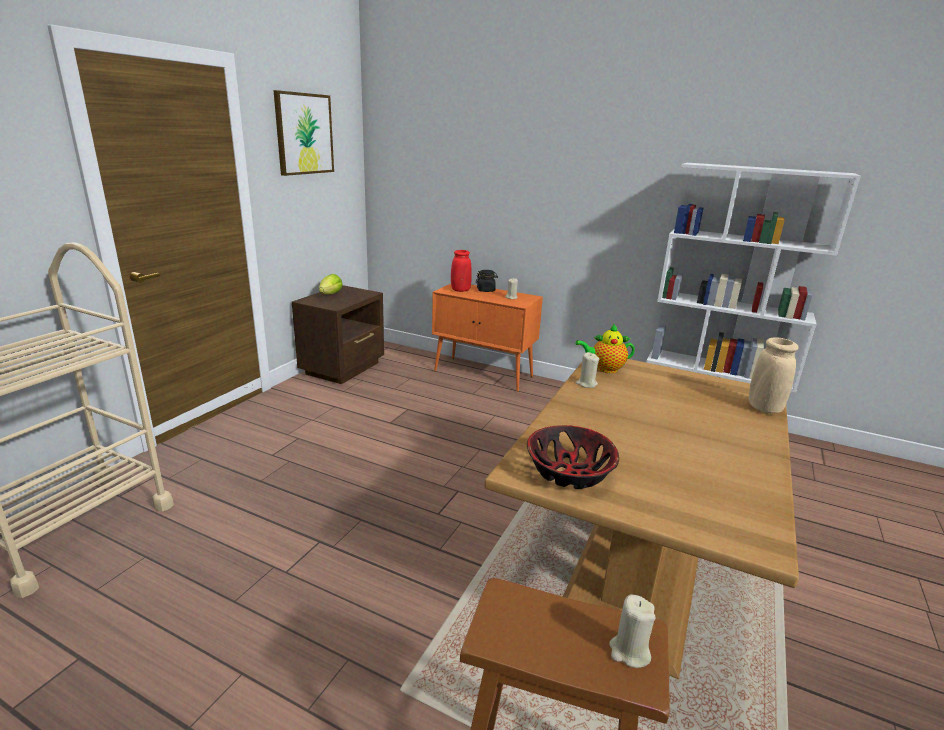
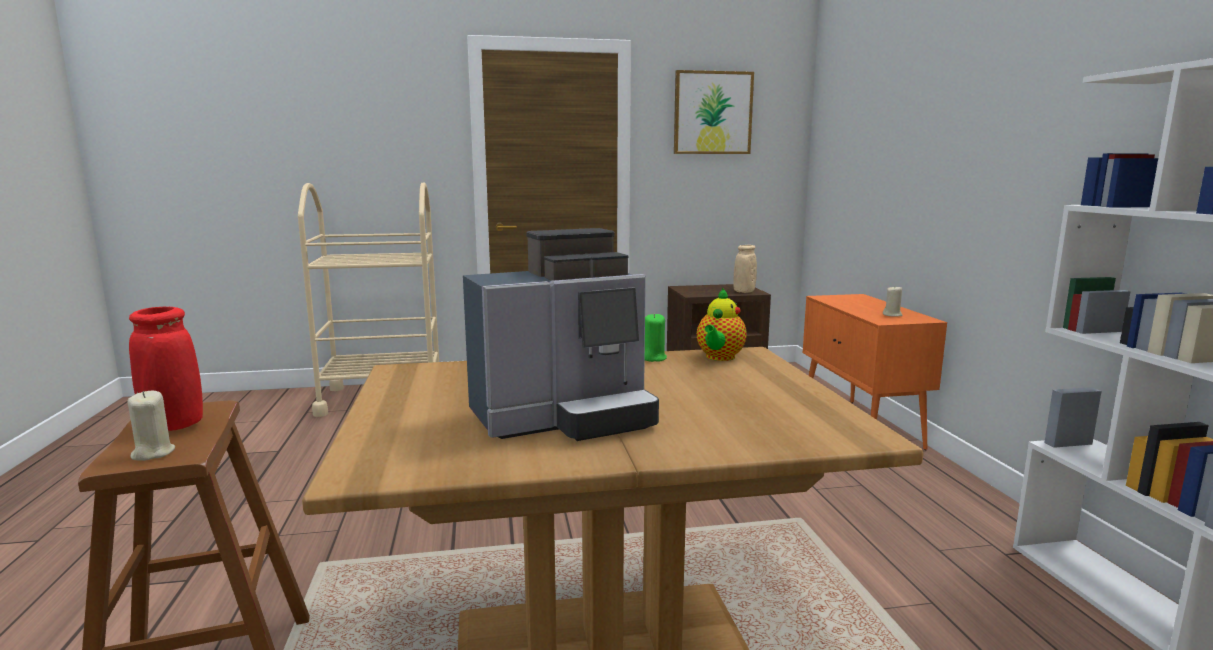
camera: 55 degrees right, 10 degrees down
(331, 294) = (715, 287): lettuce -> none
(460, 290) = (844, 300): red vase -> red vase (174, 425)
(486, 290) = (879, 305): black jar -> none
(569, 473) = (420, 383): bowl -> none
(586, 384) = (653, 358): beige candle -> green candle
(604, 369) = (719, 357): teapot -> teapot turned 120 degrees counterclockwise
(692, 448) = (565, 418): none -> coffee machine
(764, 408) = (794, 441): beige vase -> beige vase (744, 292)

